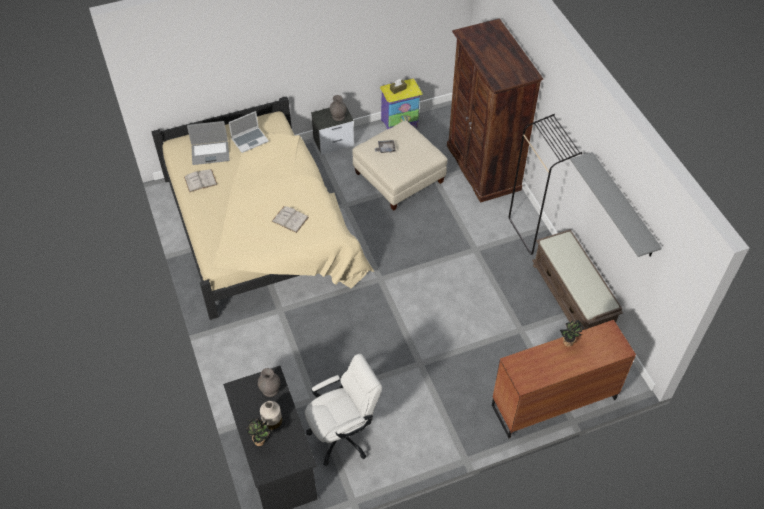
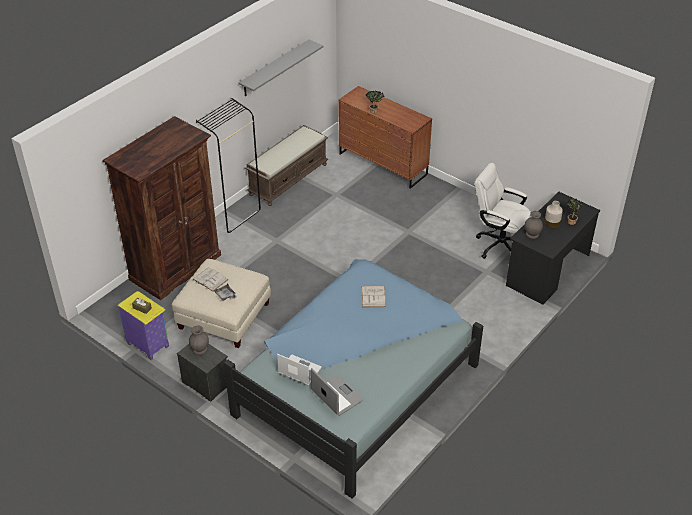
camera: 120 degrees left, 10 degrees down
(200, 180) = (377, 383): white book -> white book (210, 279)
(262, 228) = (354, 382): beige bed -> blue bed

